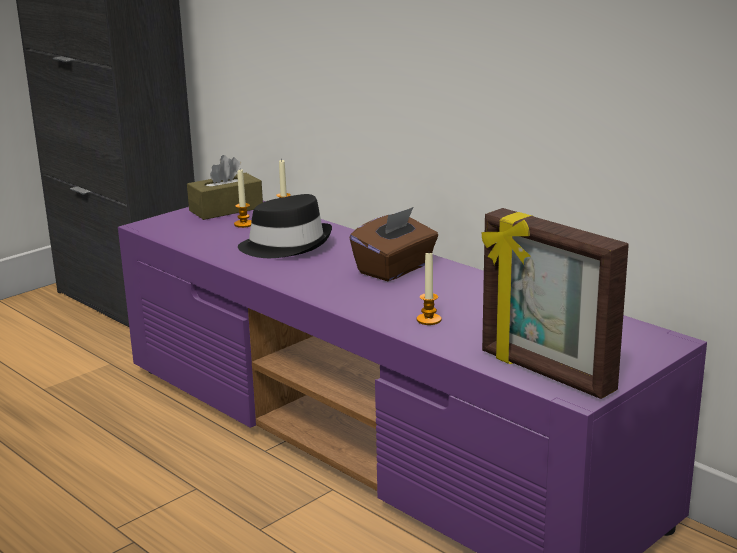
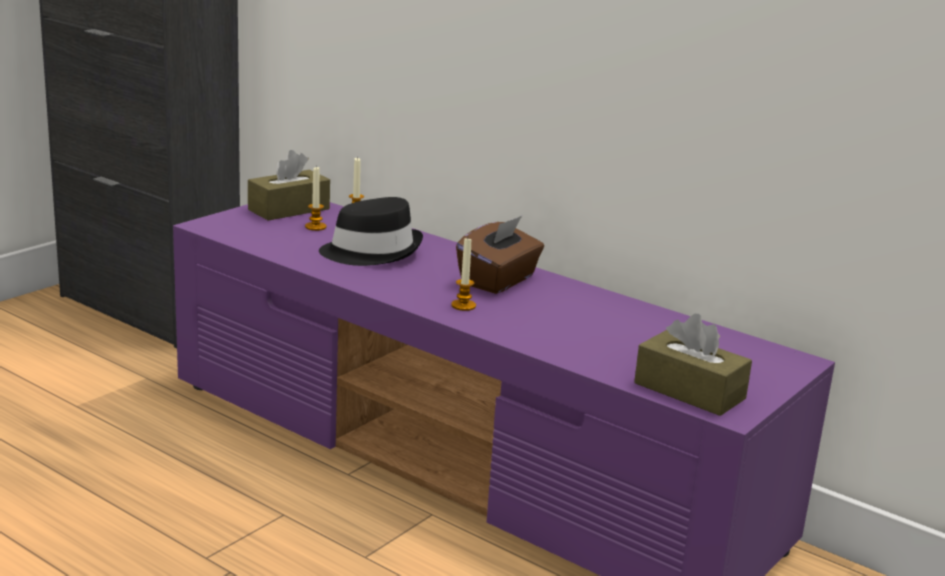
camera: 10 degrees left, 0 degrees up
(428, 320) = (553, 335): candle -> candle (463, 306)
(545, 372) = (689, 391): picture frame -> brown tissue box

